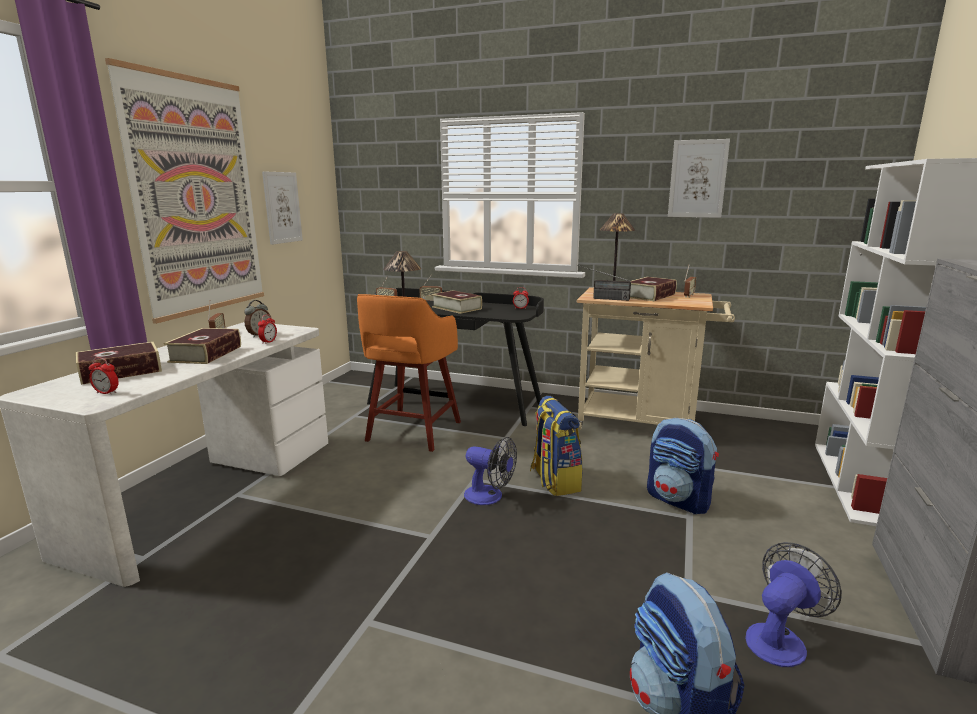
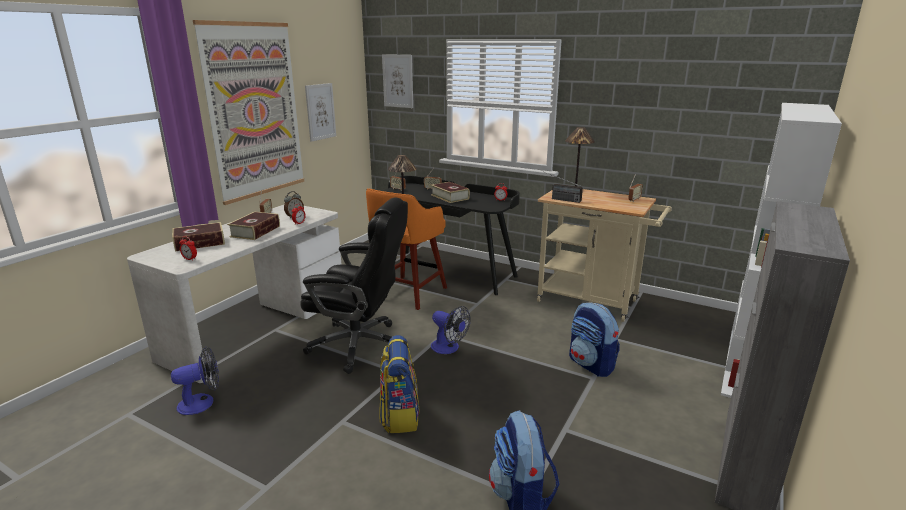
camera: 10 degrees right, 5 degrees up
(366, 505) = (360, 345): none -> black office chair
(554, 481) = (501, 341): backpack -> backpack (399, 415)
(650, 295) = (601, 198): book -> none
(697, 179) = (652, 100): picture -> picture (398, 81)
(780, 639) = (614, 467): fan -> fan (202, 402)

